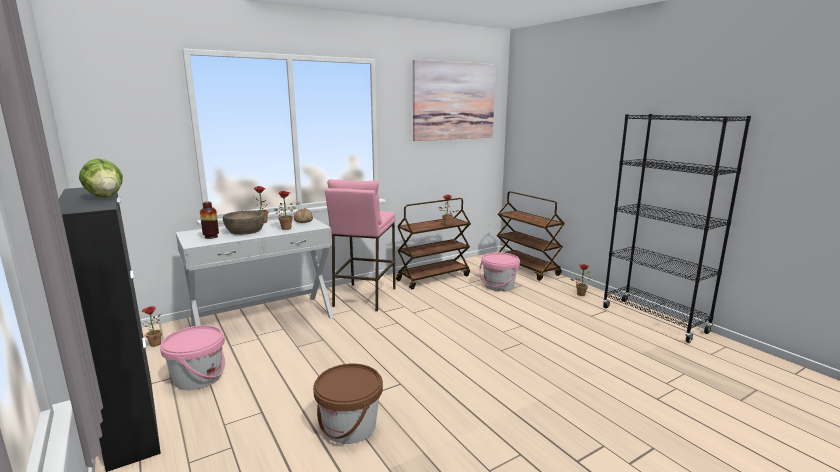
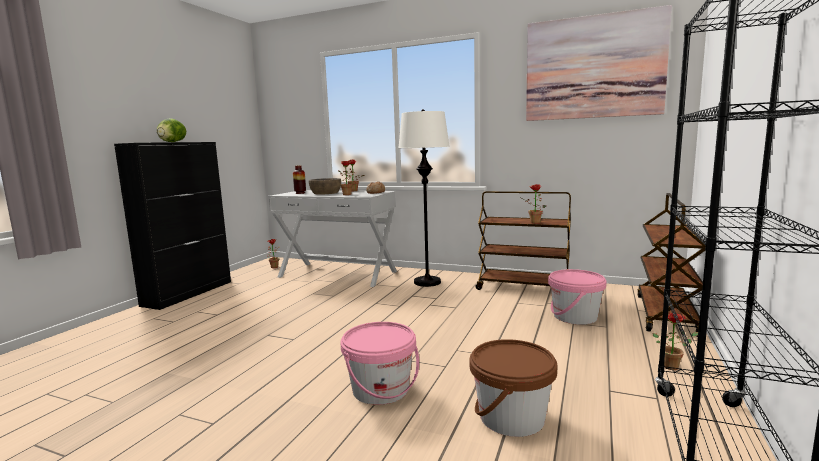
camera: 55 degrees right, 5 degrees down
(198, 377) = (245, 288): pink bucket -> pink bucket (381, 389)
(350, 426) = (215, 343): brown bucket -> brown bucket (511, 417)
(364, 297) = (427, 282): pink stool -> white floor lamp

